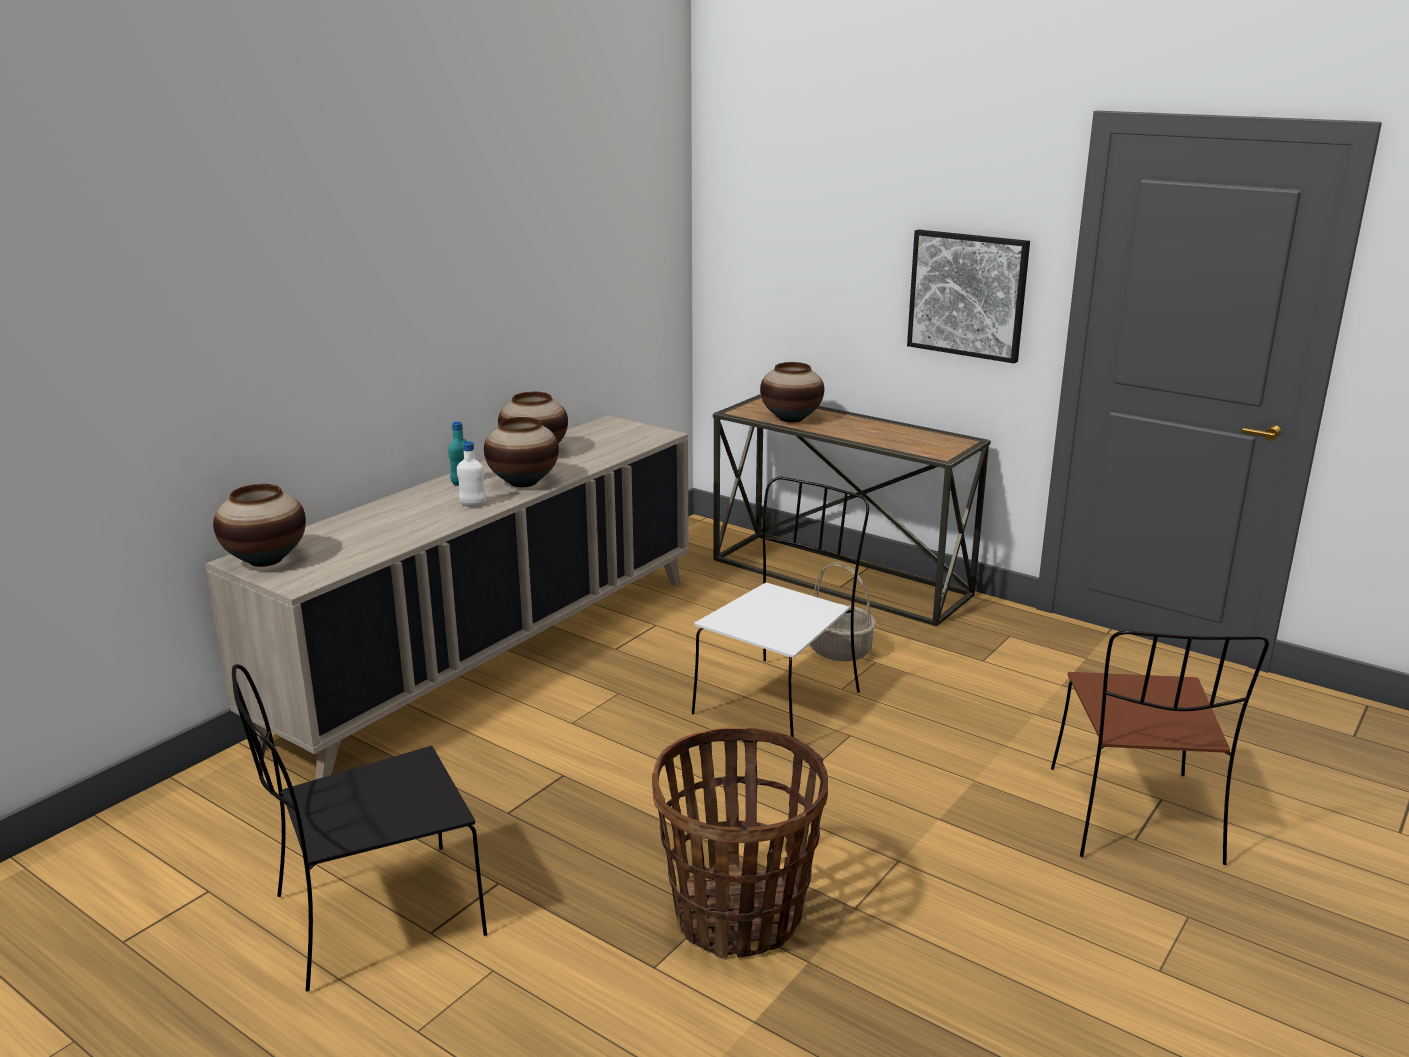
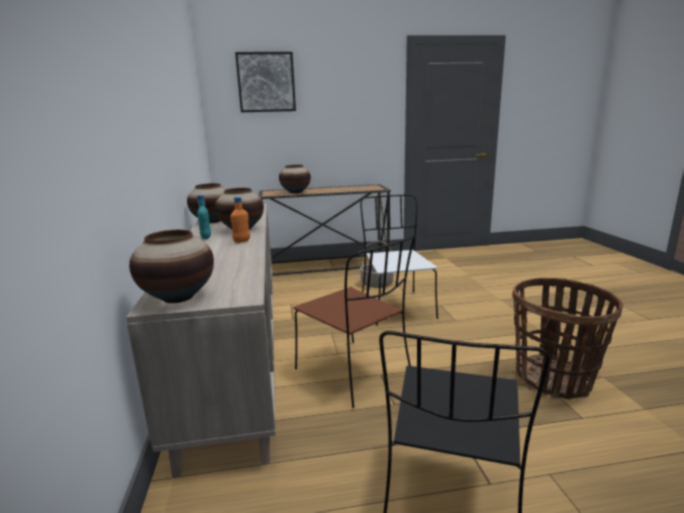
camera: 45 degrees left, 5 degrees down
(473, 505) = (242, 241): white bottle -> orange bottle
(967, 295) = (361, 122): picture -> picture (266, 82)
(1135, 818) = (552, 288): brown chair -> brown chair (355, 373)

